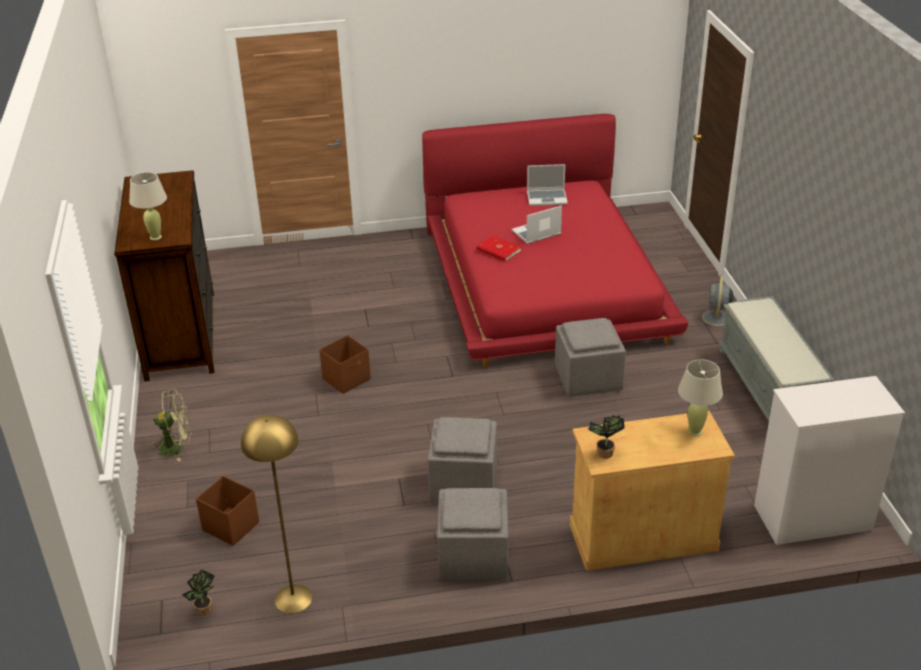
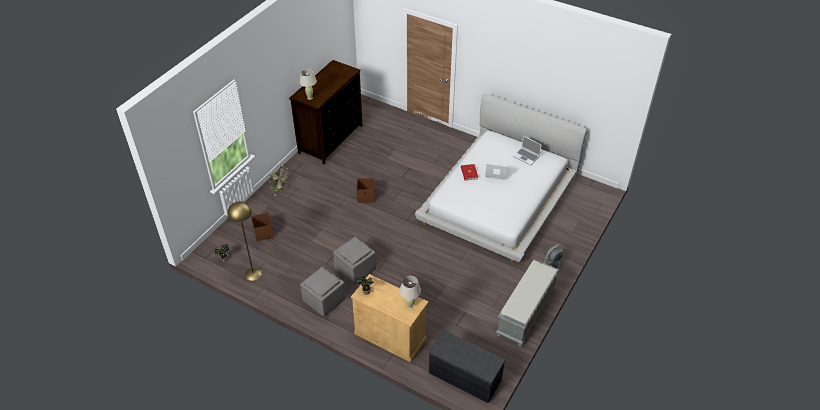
camera: 40 degrees right, 10 degrees up
(544, 282) = (499, 198): red bed -> white bed
(588, 378) = (457, 256): grey ottoman -> none
(811, 518) = (464, 376): white dresser -> grey bench

